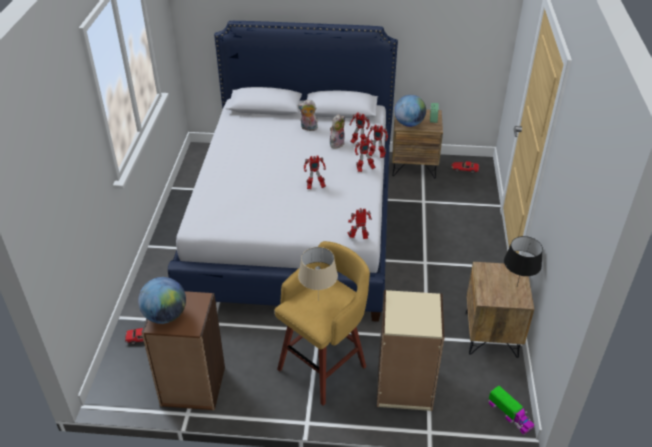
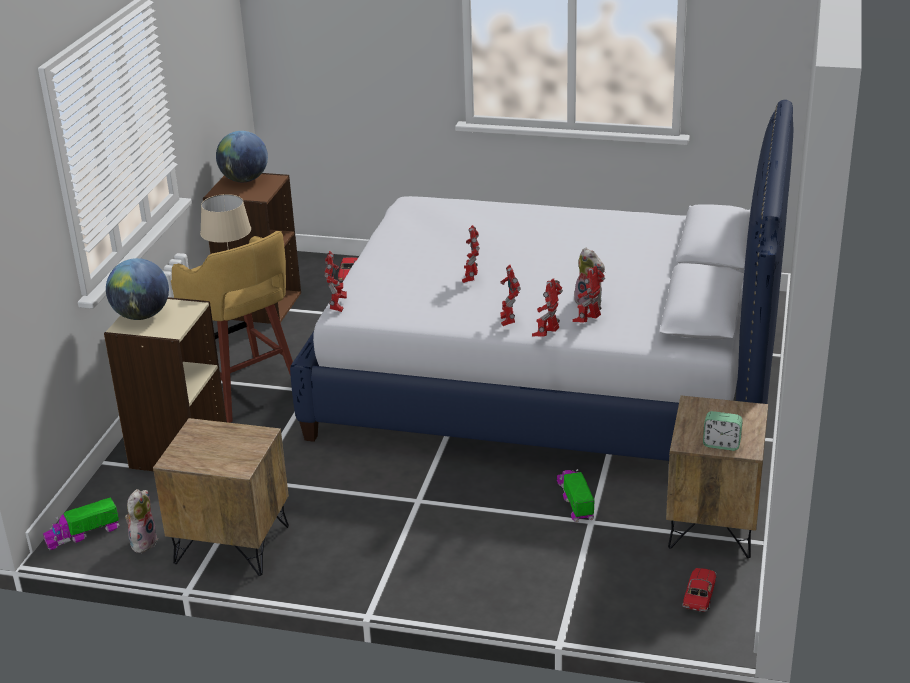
camera: 100 degrees right, 10 degrees down
(308, 128) = (640, 280): plush toy -> plush toy (143, 541)
(408, 207) = (575, 501): none -> toy truck
(409, 124) = (702, 413): globe -> globe (141, 316)
(517, 287) = (205, 459): black table lamp -> none

